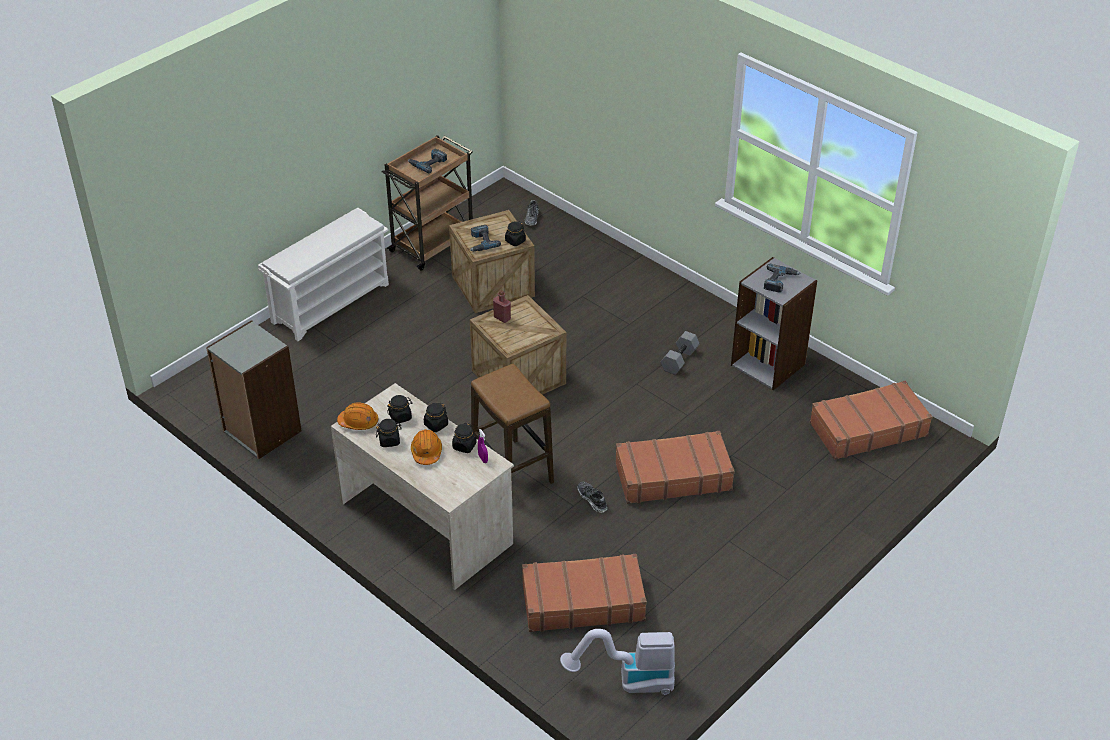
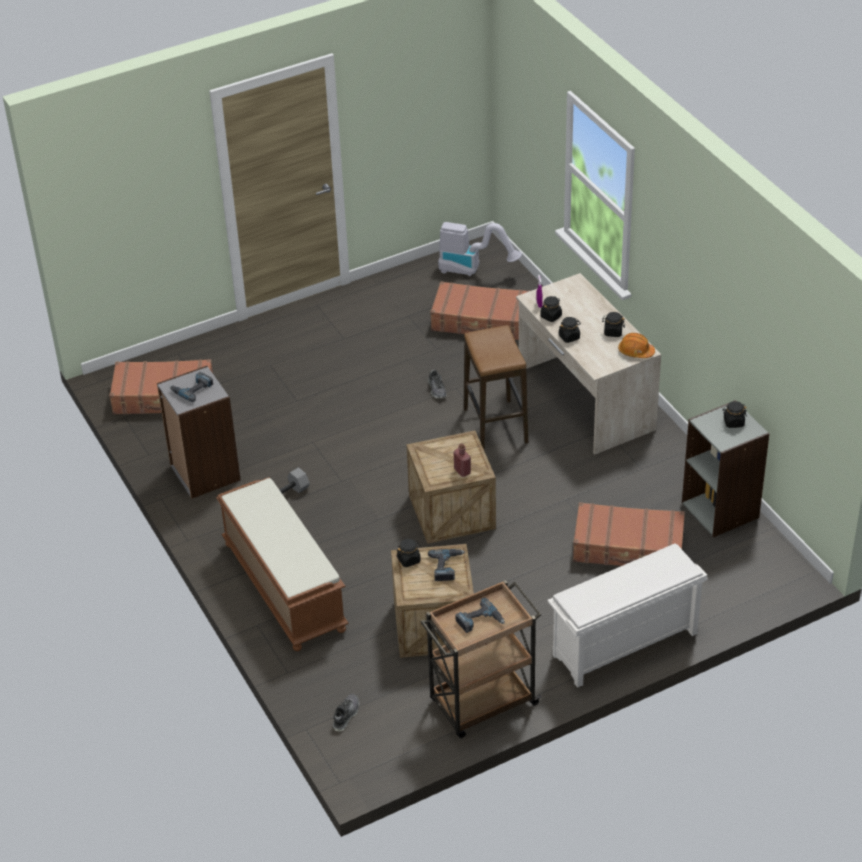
camera: 160 degrees left, 0 degrees up
(400, 417) = (598, 349): black jar -> black jar (733, 422)
(426, 452) = (584, 317): orange hard hat -> none
(633, 289) = (282, 586): none -> brown bench
(672, 476) = (358, 394): brown suitcase -> brown suitcase (628, 547)

